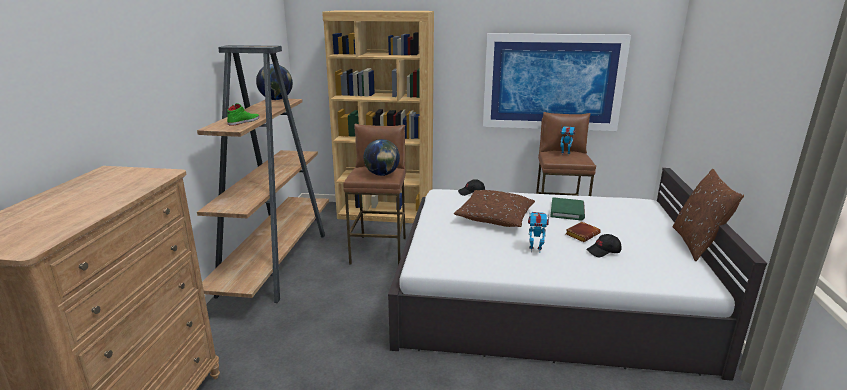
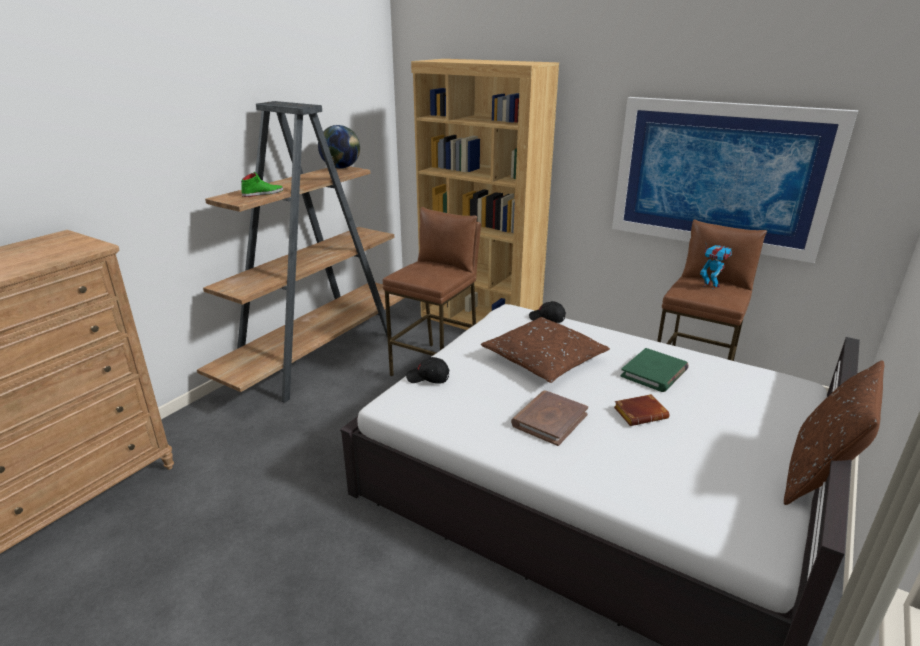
camera: 25 degrees right, 5 degrees up
(382, 175) = (431, 276): globe -> none
(535, 250) = (549, 420): toy robot -> brown book
(603, 251) = (646, 448): black cap -> black cap (428, 378)

